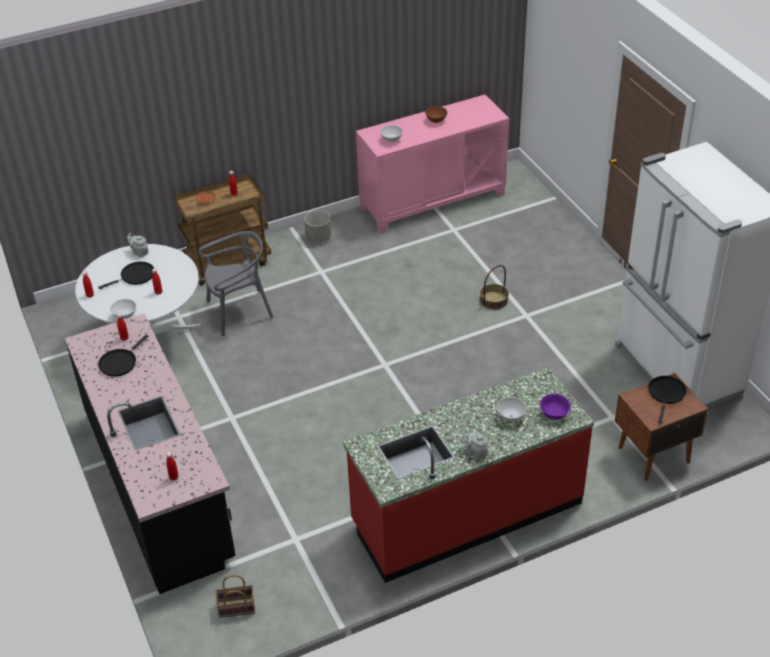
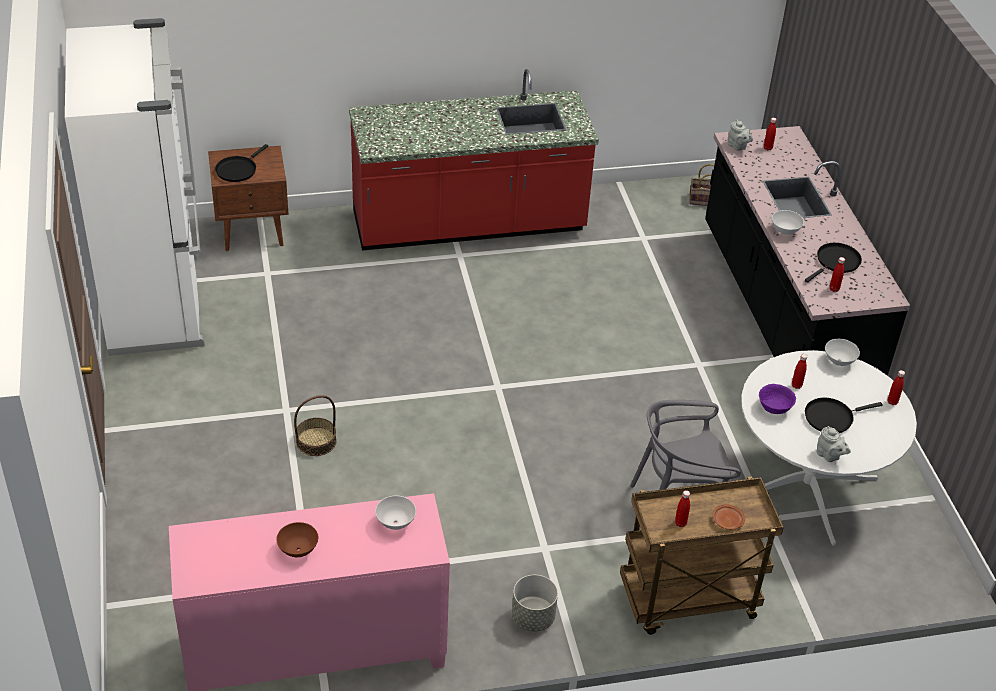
camera: 170 degrees left, 0 degrees up
(475, 452) = (474, 107): grey teapot -> grey teapot (738, 147)
(511, 417) = (425, 125): white bowl -> white bowl (784, 231)
(554, 414) = (382, 119): purple bowl -> purple bowl (774, 408)

